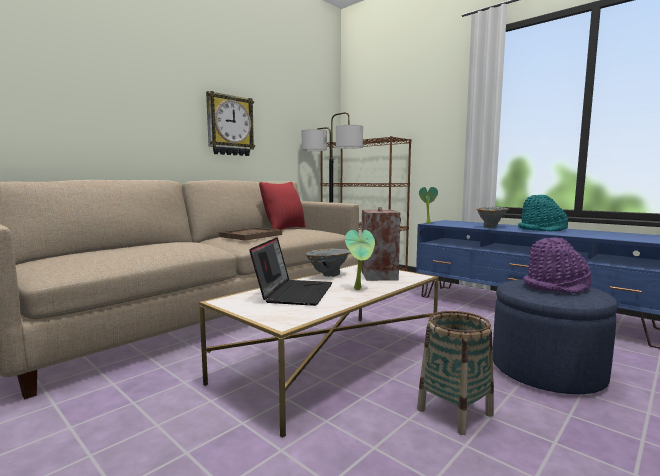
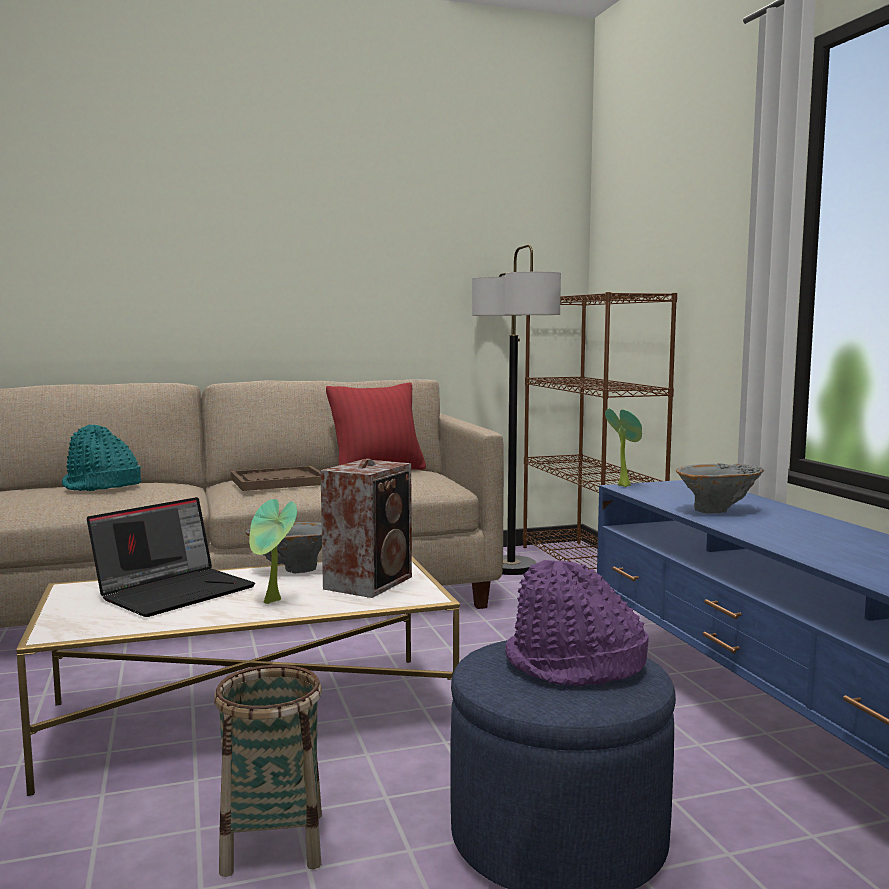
camera: 30 degrees right, 0 degrees up
(230, 125) = (321, 281): wall clock -> none
(542, 230) = (803, 533): turquoise hat -> turquoise hat (101, 486)

